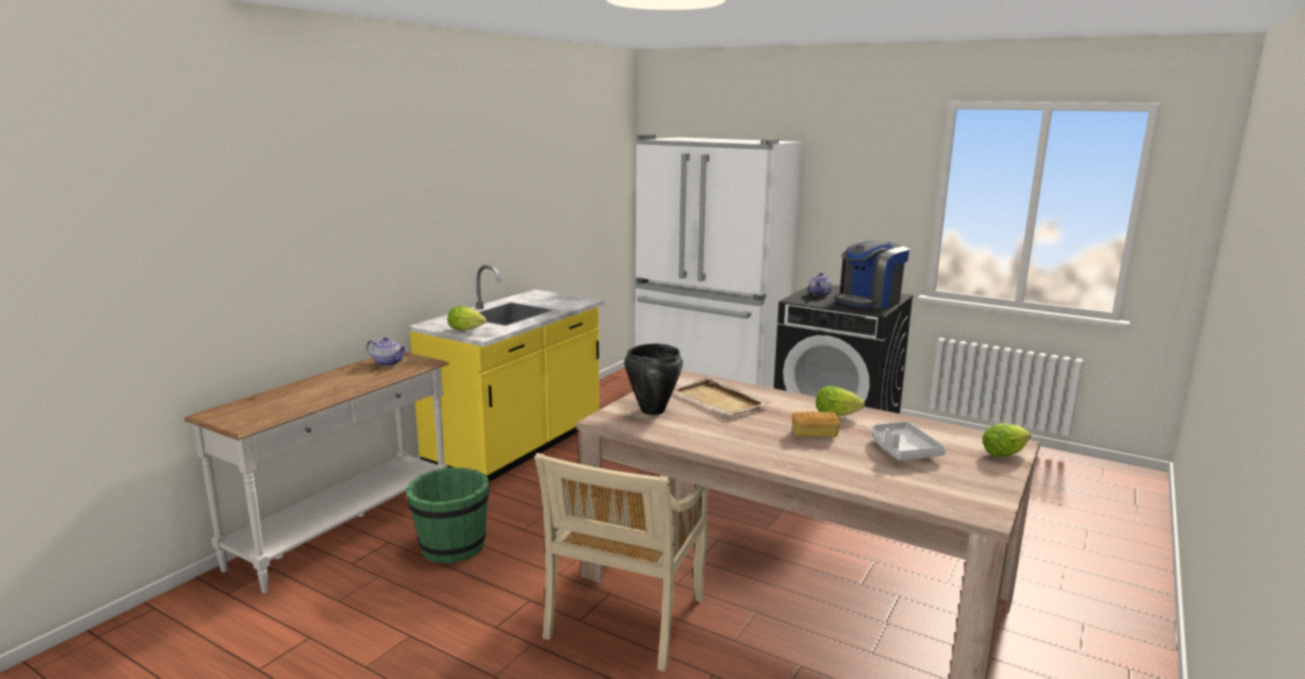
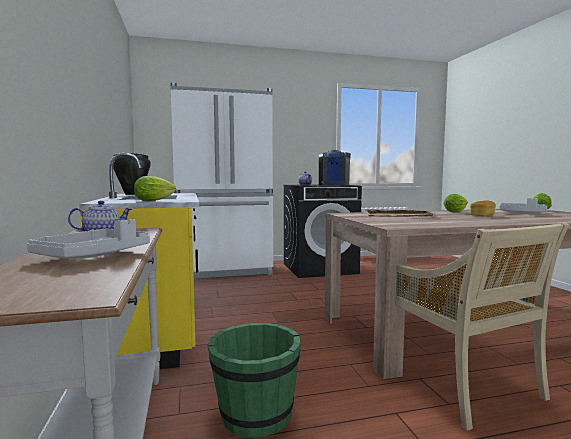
camera: 45 degrees left, 10 degrees down
(320, 391) = (94, 256): none -> grey tray
(652, 410) = (394, 221): black cooking pot -> black cooking pot (132, 194)

